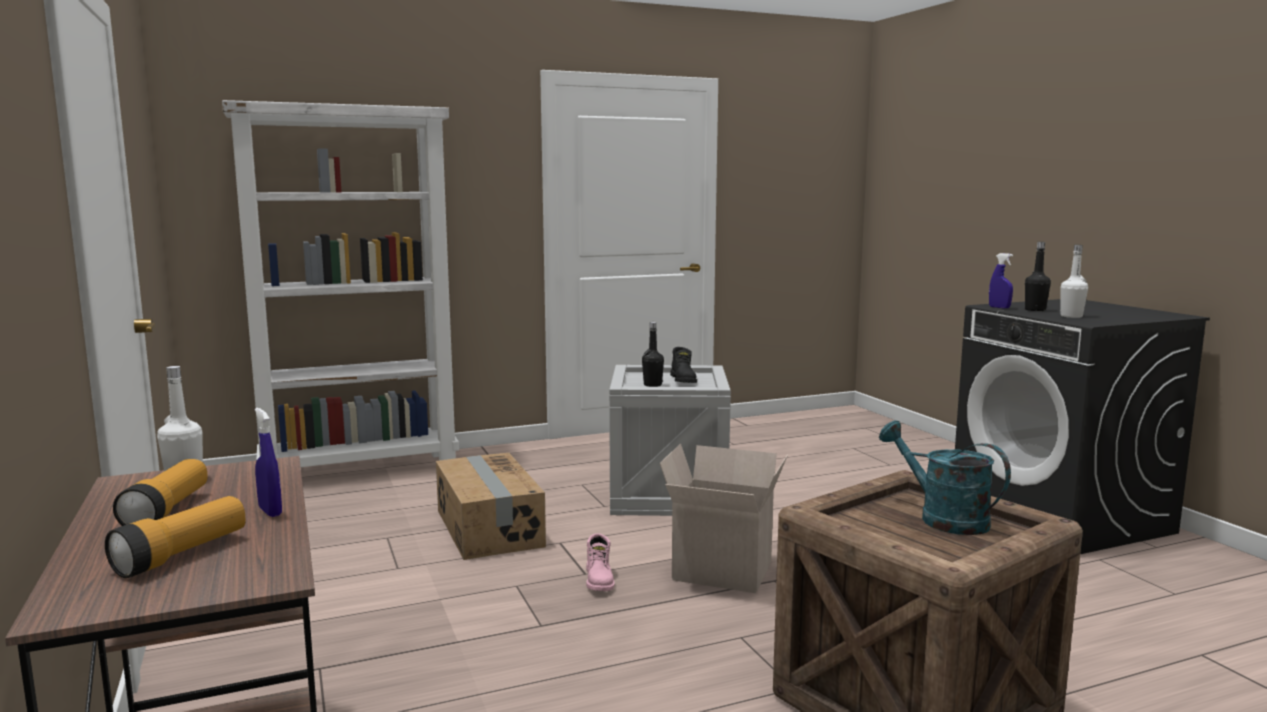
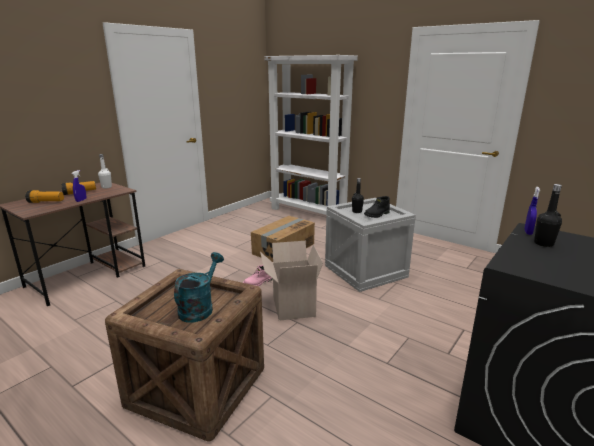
camera: 60 degrees right, 10 degrees up
(1071, 316) = (533, 257): white bottle -> none

